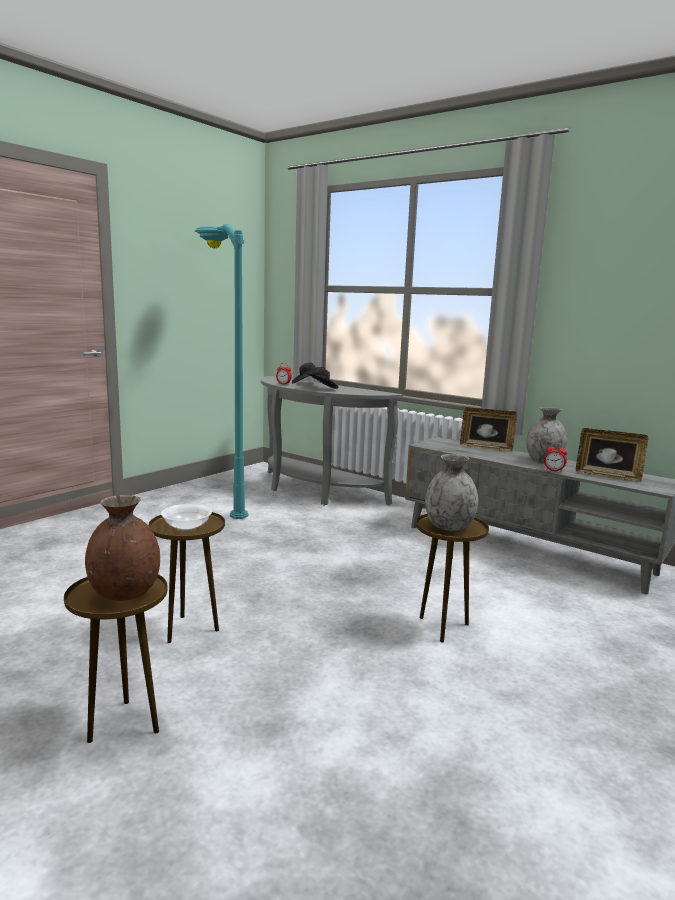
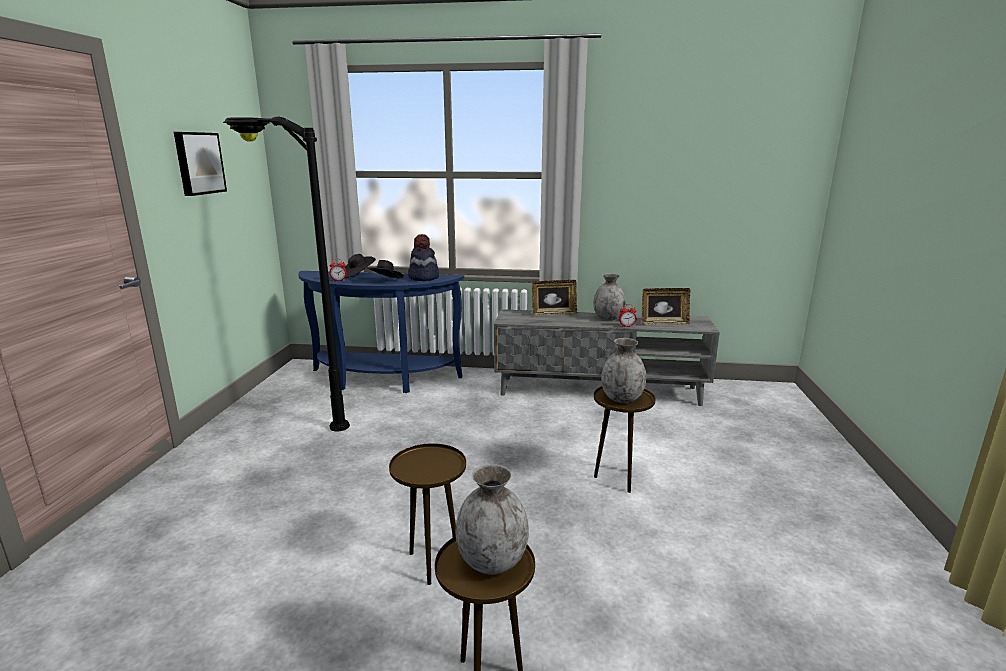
camera: 30 degrees left, 5 degrees up
(125, 593) = (493, 561): brown vase -> grey vase
(184, 268) = (198, 163): none -> picture
(187, 526) = (429, 467): bowl -> none
(222, 498) = (300, 412): turquoise floor lamp -> black floor lamp
(313, 492) = (381, 381): grey console table -> blue console table
(359, 391) = (423, 277): none -> hat

